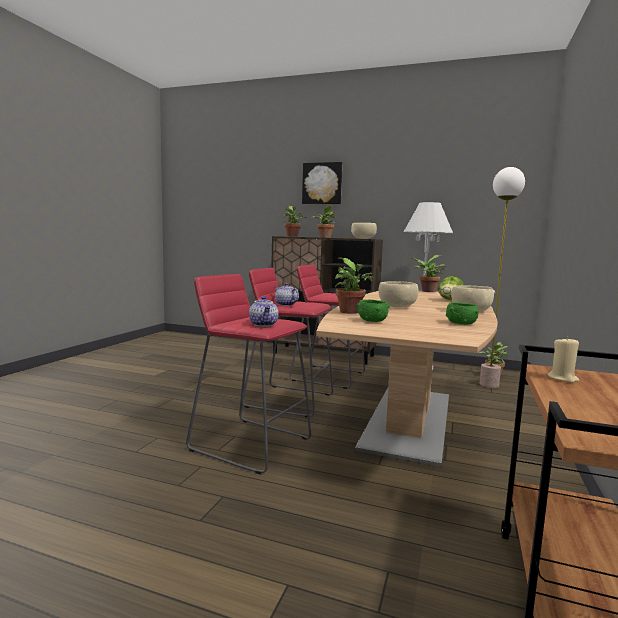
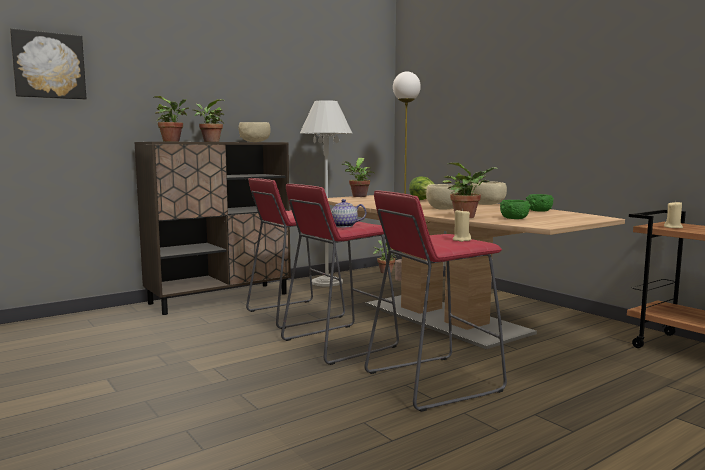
camera: 55 degrees left, 0 degrees up
(264, 325) = (461, 240): teapot -> beige candle
(322, 183) = (178, 66): picture -> picture (49, 65)

